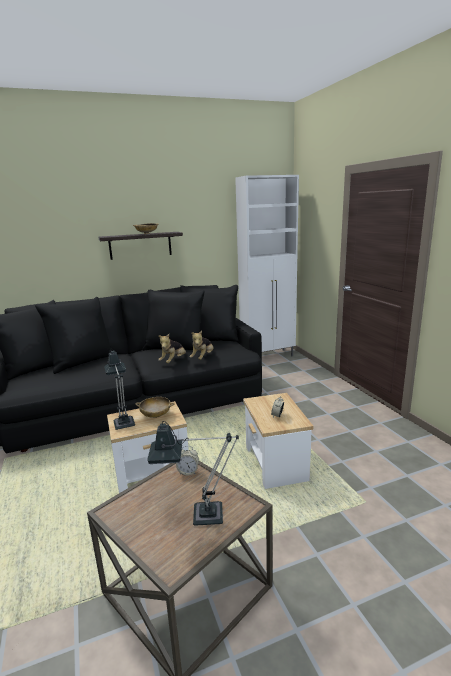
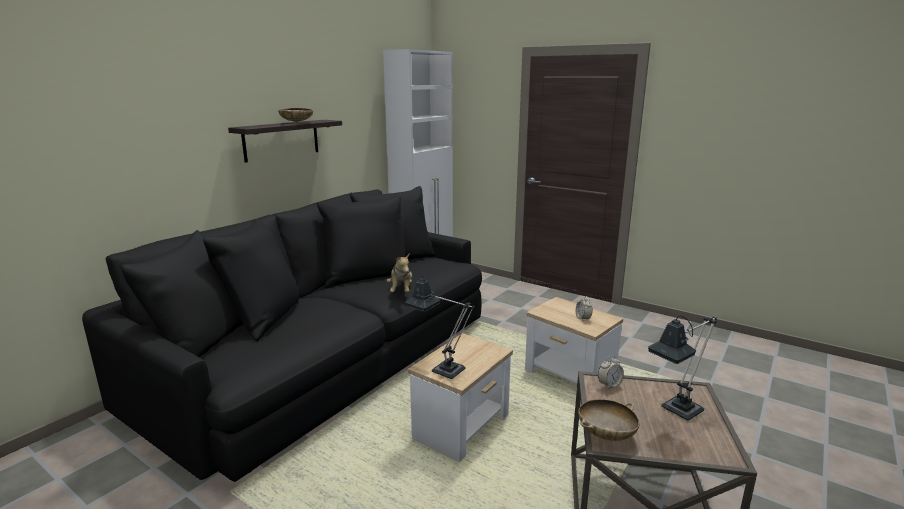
camera: 35 degrees left, 0 degrees up
(156, 415) = (468, 352): beige bowl -> beige bowl (606, 434)
(203, 357) = (429, 280): plush toy -> none

